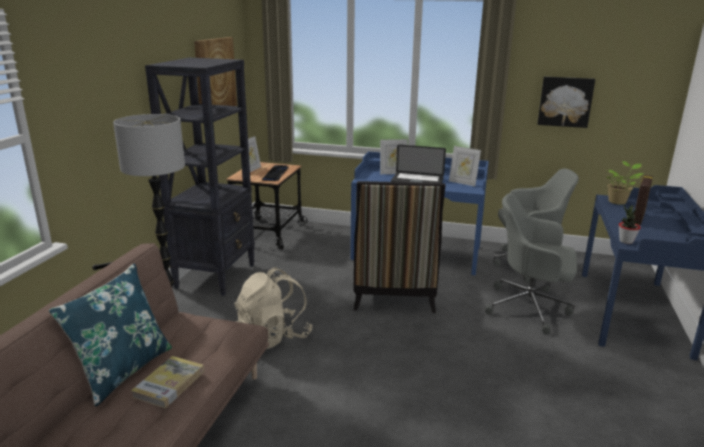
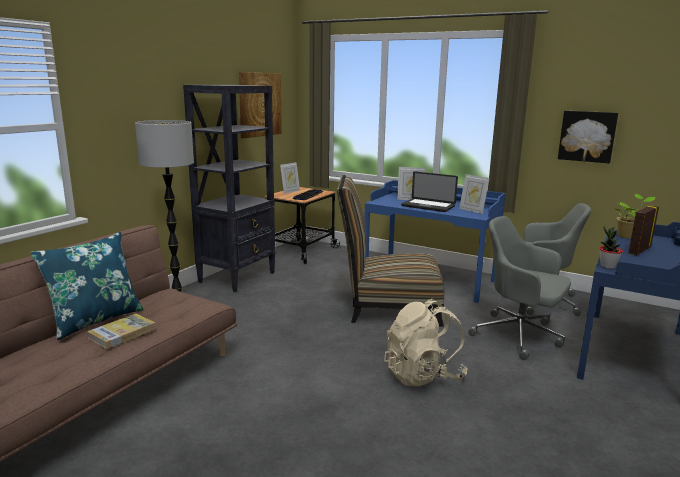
camera: 15 degrees right, 5 degrees down
(273, 337) = (257, 327): beige backpack -> beige backpack (423, 375)
(393, 293) = (387, 307): chair -> chair turned 75 degrees clockwise

